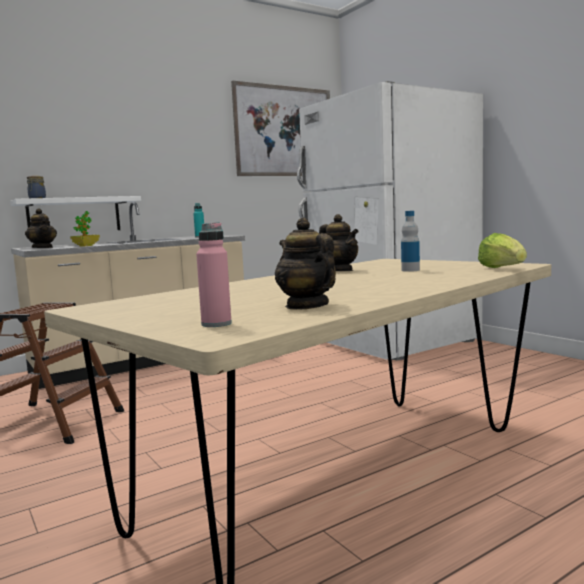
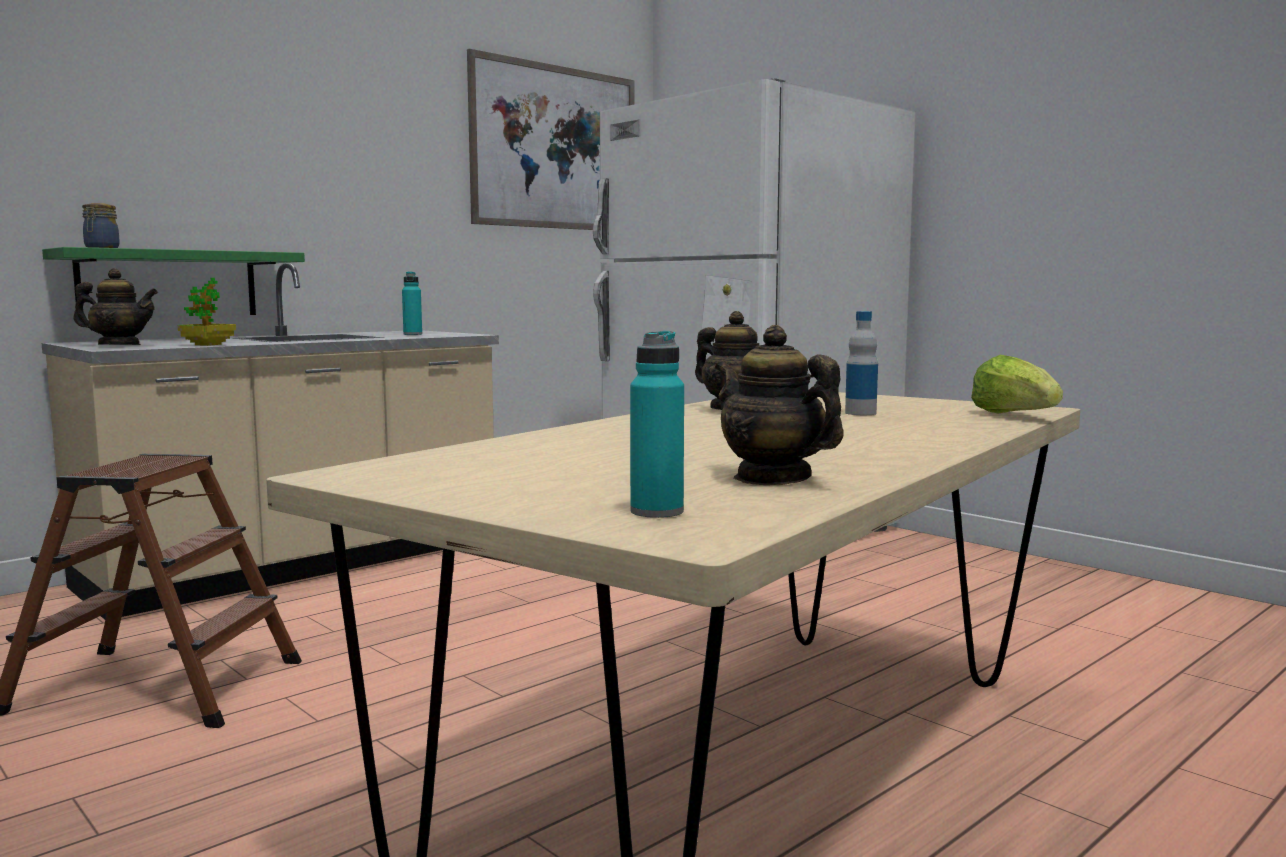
camera: 10 degrees left, 0 degrees up
(43, 248) = (119, 345): teapot -> teapot turned 45 degrees counterclockwise
(74, 215) = (169, 284): white shelf -> green shelf
(216, 324) = (656, 512): pink bottle -> turquoise bottle

